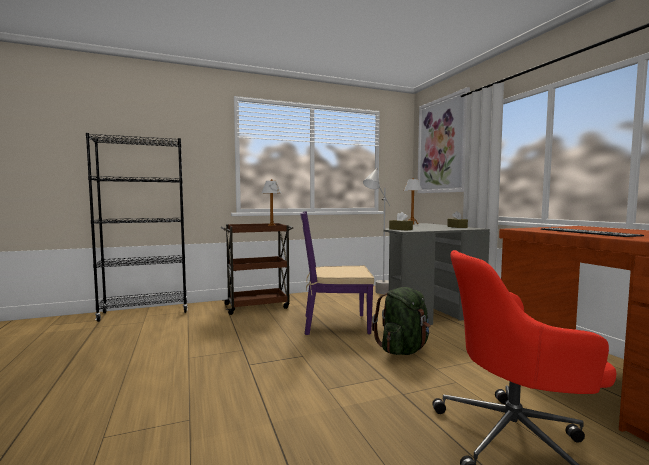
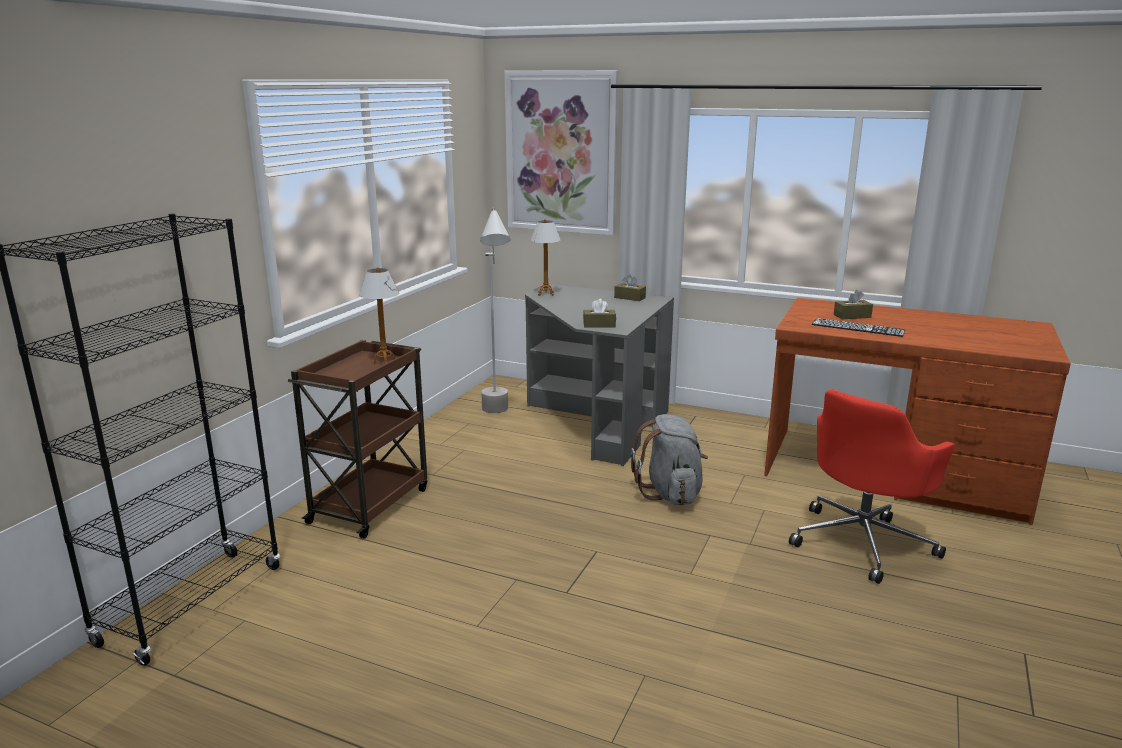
camera: 45 degrees left, 15 degrees up
(335, 324) = (542, 490): purple chair -> none
(403, 349) = (671, 493): green backpack -> grey backpack
(604, 230) = (852, 316): none -> brown tissue box

